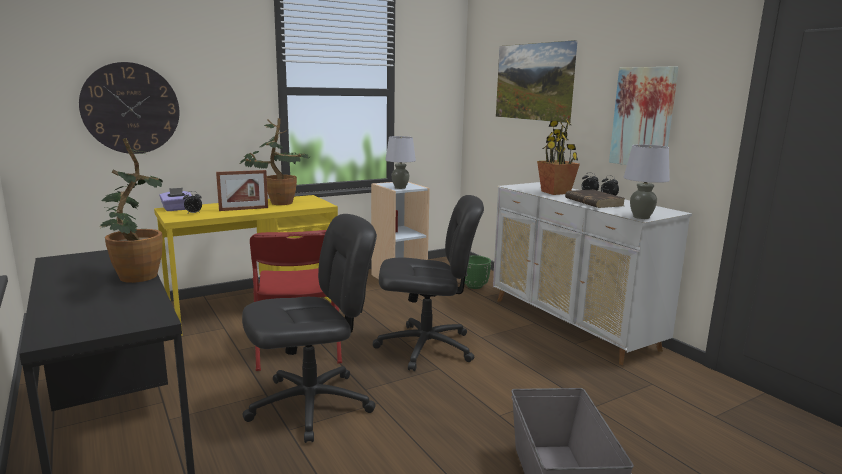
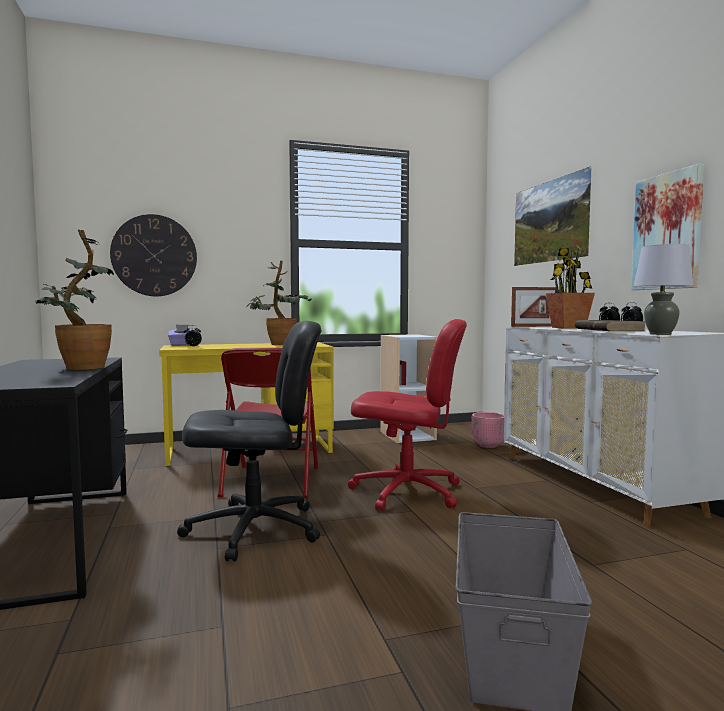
camera: 15 degrees right, 10 degrees down
(244, 209) = (241, 346): picture frame -> picture frame (534, 326)
(400, 187) = (406, 336): grey table lamp -> none
(426, 347) = (407, 492): black office chair -> red office chair
(474, 286) = (488, 446): green planter -> pink planter

